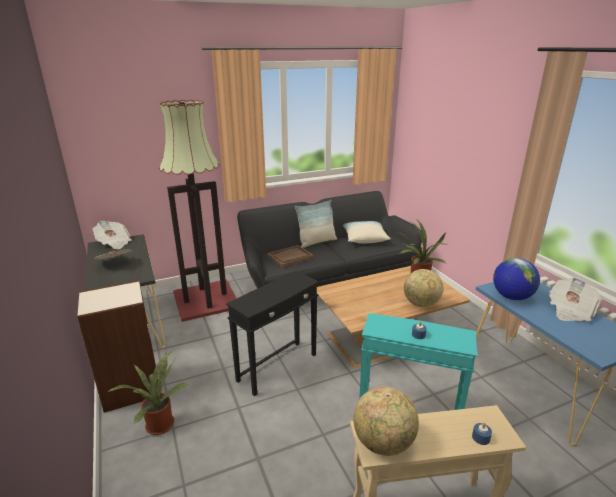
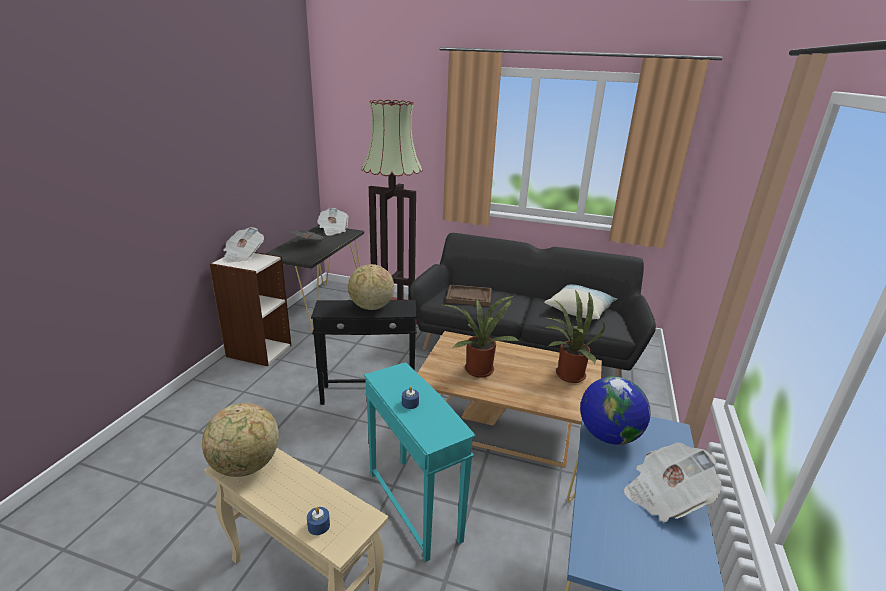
camera: 40 degrees right, 0 degrees up
(99, 295) = (243, 256): none -> newspaper
(159, 423) = (241, 383): potted plant -> potted plant (479, 368)
(316, 242) = (521, 294): pillow -> none
(421, 304) = (526, 398): globe -> globe (371, 307)

